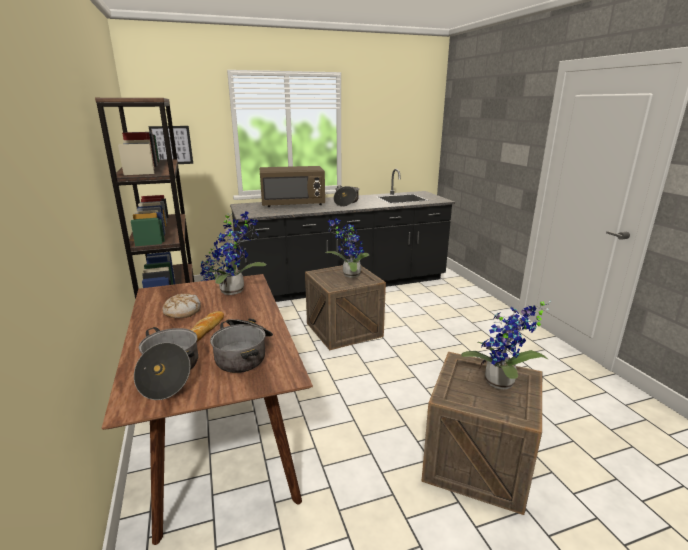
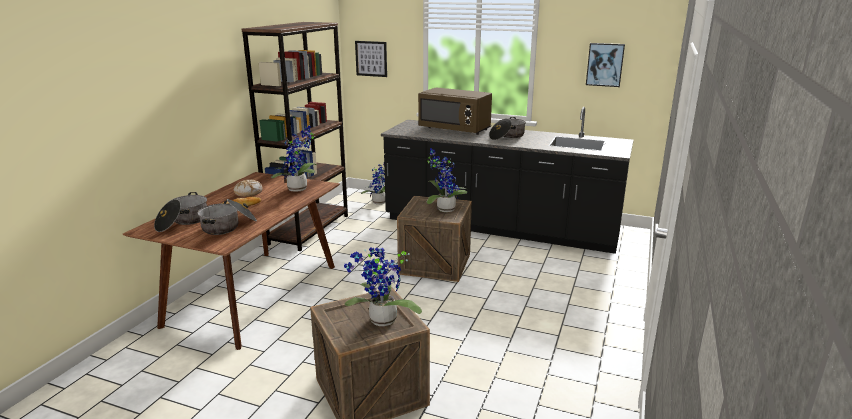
camera: 40 degrees right, 0 degrees up
(394, 134) = (605, 64): none -> picture

